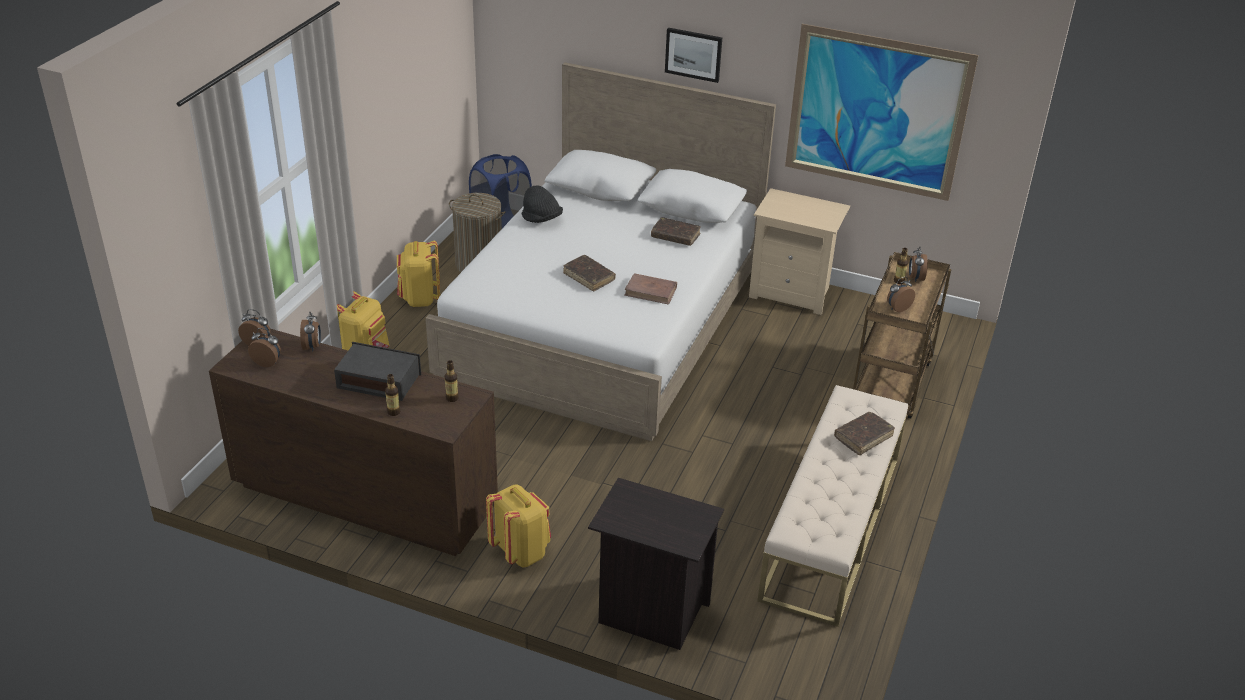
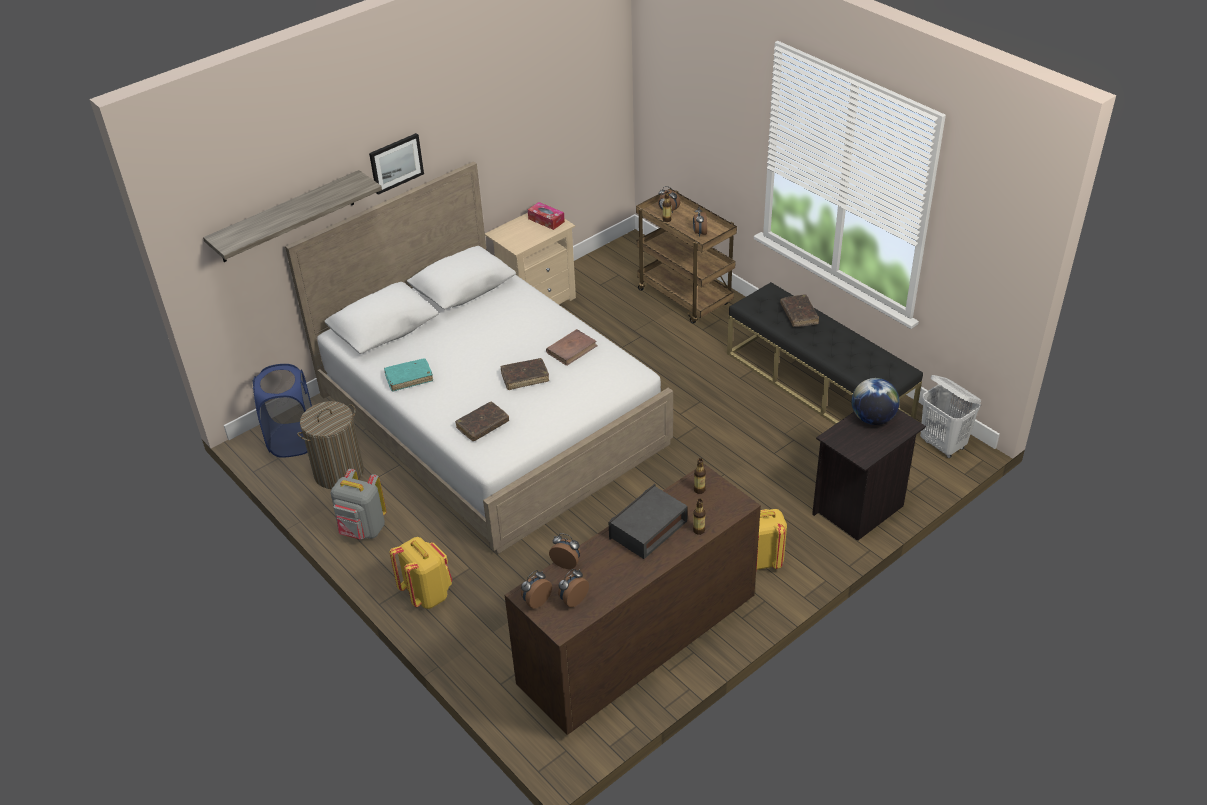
camera: 60 degrees left, 5 degrees up
(419, 299) = (362, 530): yellow backpack -> grey backpack
(541, 219) = (409, 378): black hat -> turquoise book
(575, 38) = (286, 217): none -> shelf
(675, 236) = (501, 310): brown book -> brown book (482, 425)
(680, 513) = (872, 418): none -> globe
(813, 663) = (943, 445): none -> white laundry basket
(826, 214) = (546, 220): none -> tissue box
(831, 527) = (818, 386): beige bench -> black bench
(876, 113) = (542, 120): picture -> none

